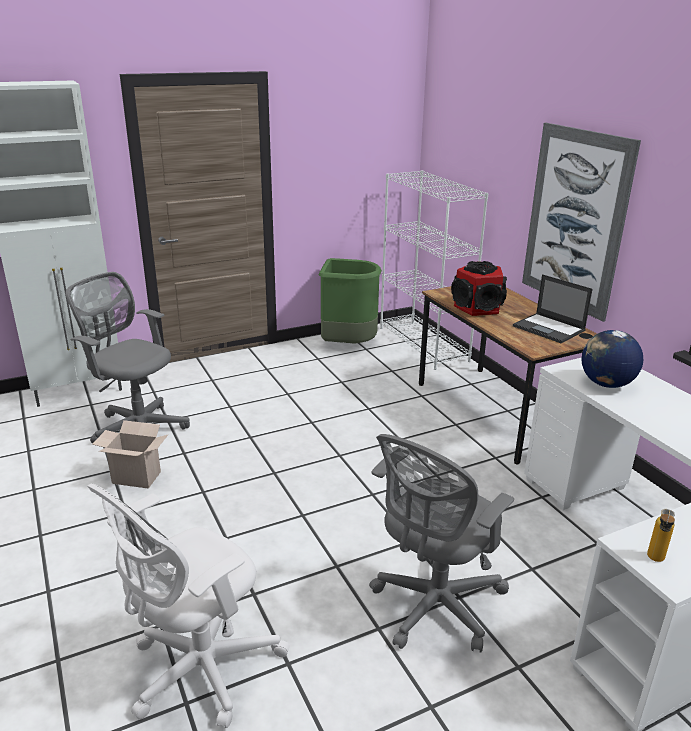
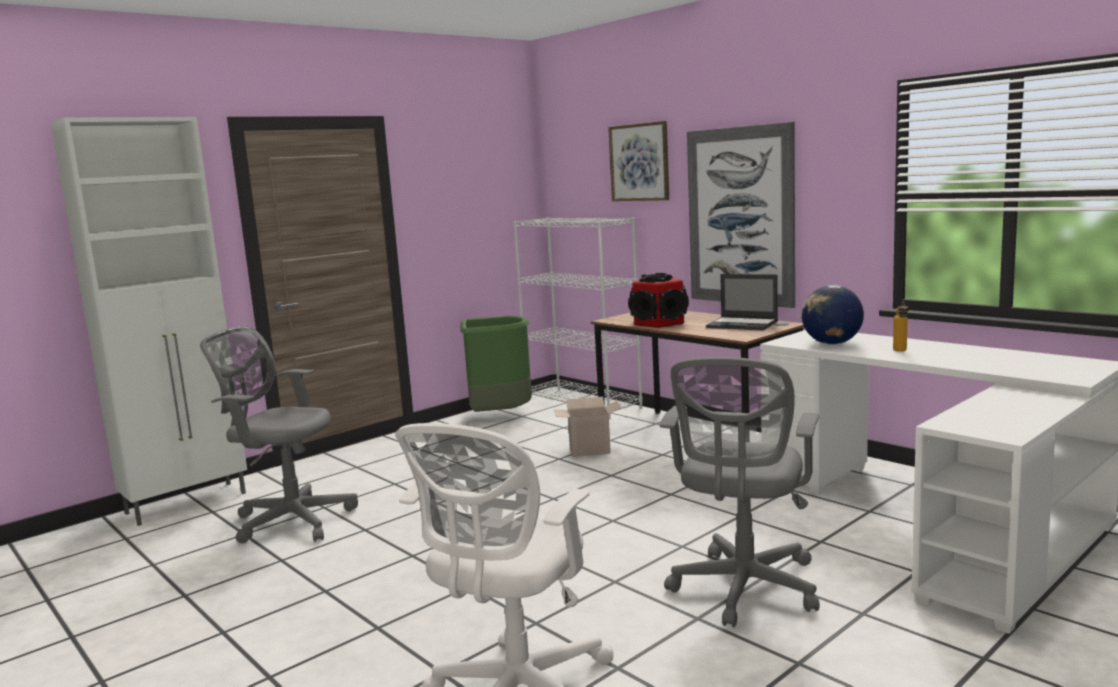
camera: 15 degrees left, 15 degrees down
(134, 478) = (316, 561): cardboard box -> cardboard box (588, 451)
(501, 140) = (639, 162): none -> picture
(655, 561) = (979, 428): bottle -> bottle (900, 351)

